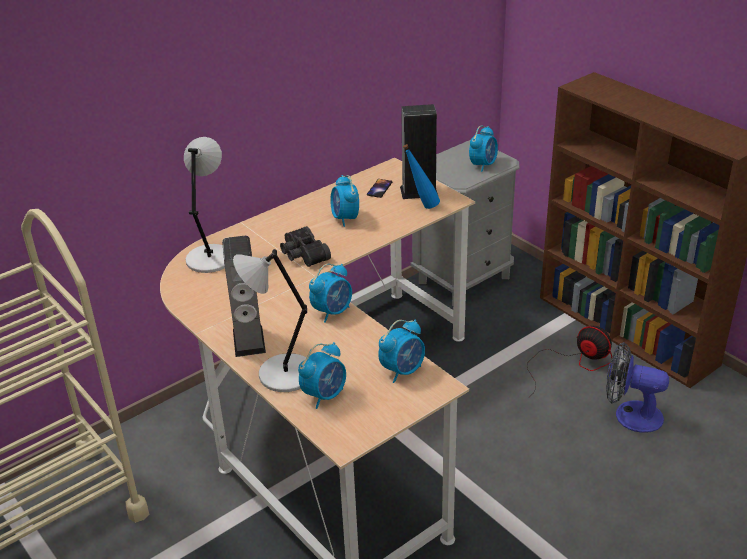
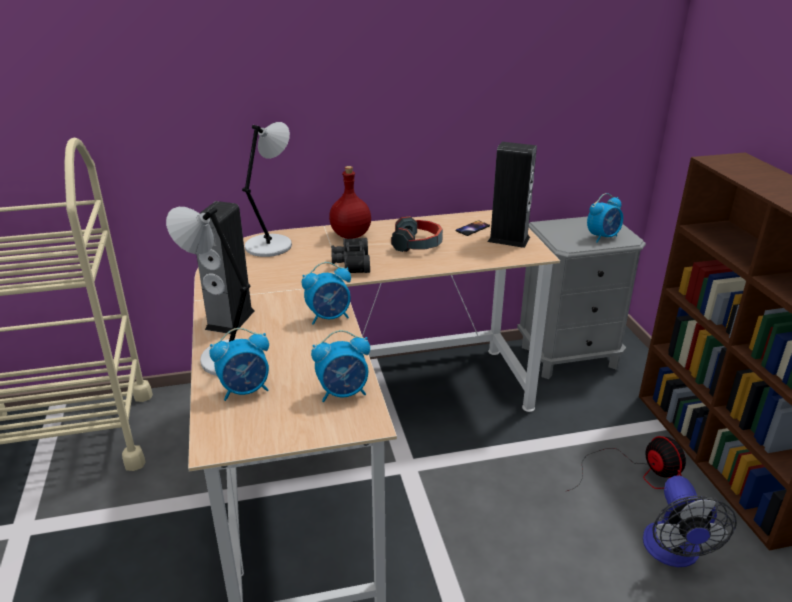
camera: 25 degrees right, 5 degrees down
(277, 225) = (351, 235): none -> red bottle
(345, 218) = (417, 244): alarm clock -> headphones
(421, 206) = (500, 252): blue bottle -> none
(630, 415) = (674, 553): fan -> fan turned 135 degrees counterclockwise

